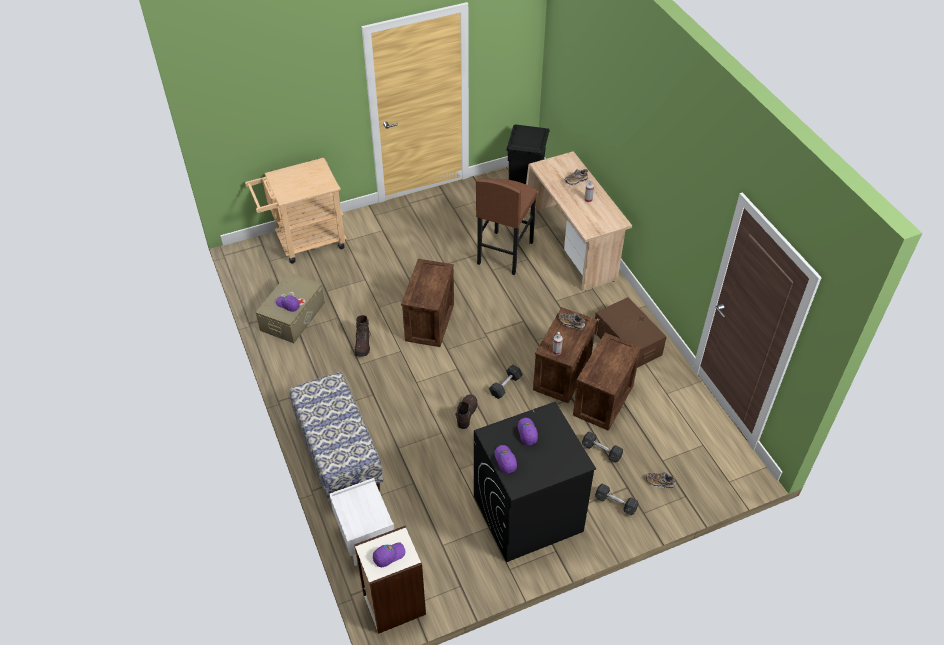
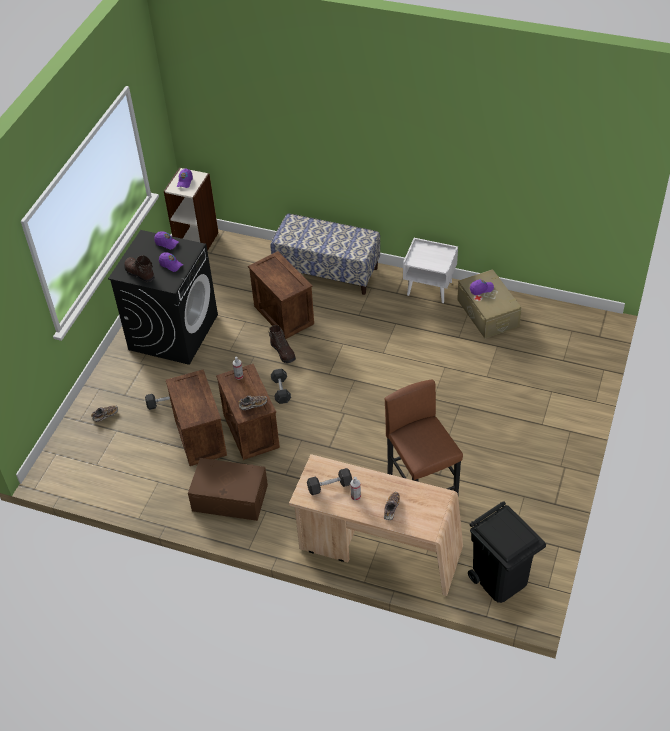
camera: 135 degrees right, 0 degrees up
(304, 242) = (576, 363): beige cart -> none
(363, 344) = (413, 336): brown boot -> brown boot (139, 274)
(365, 539) = (252, 251): white nightstand -> white nightstand (430, 288)
(429, 322) = (394, 387): crate -> crate (284, 315)
(615, 503) = (123, 380): grey dumbbell -> grey dumbbell (330, 486)

